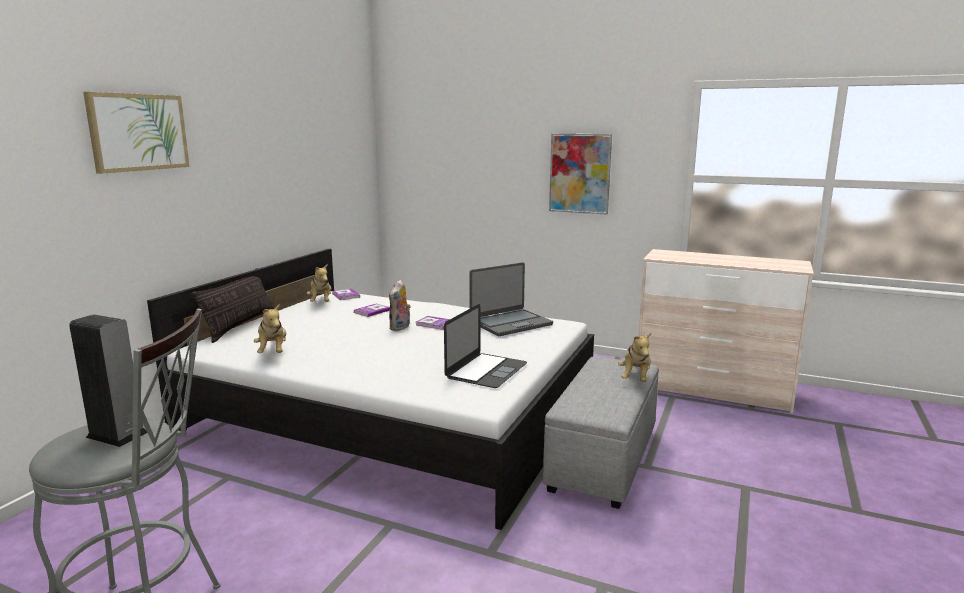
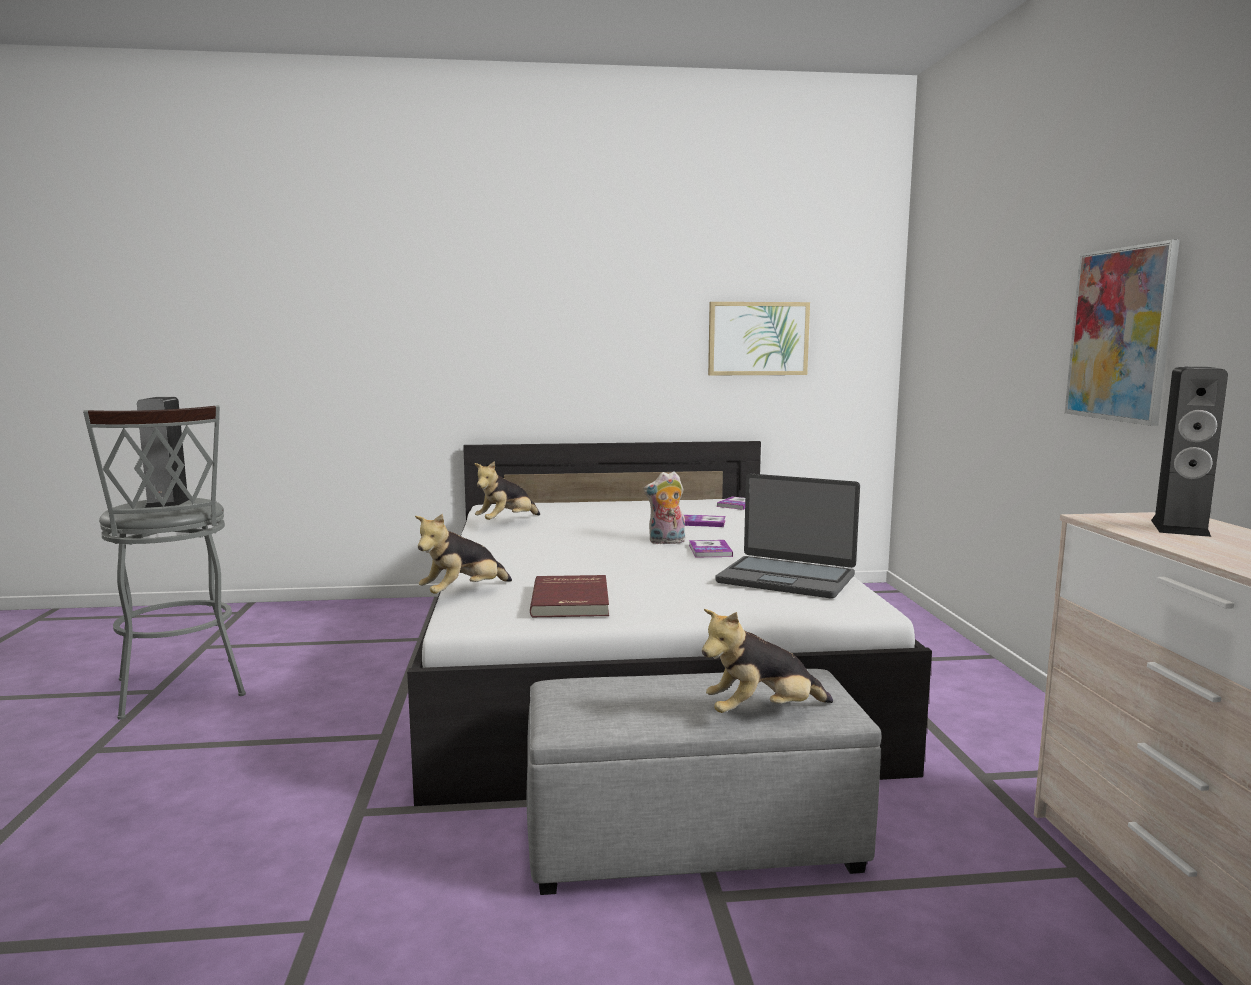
camera: 60 degrees right, 5 degrees down
(138, 132) = (479, 272): picture -> picture (758, 338)
(240, 325) = (570, 501): pillow -> none
(321, 302) = (694, 504): plush toy -> plush toy (463, 594)
(486, 370) = (572, 600): laptop -> red book
(679, 255) = (1179, 528): none -> speaker

